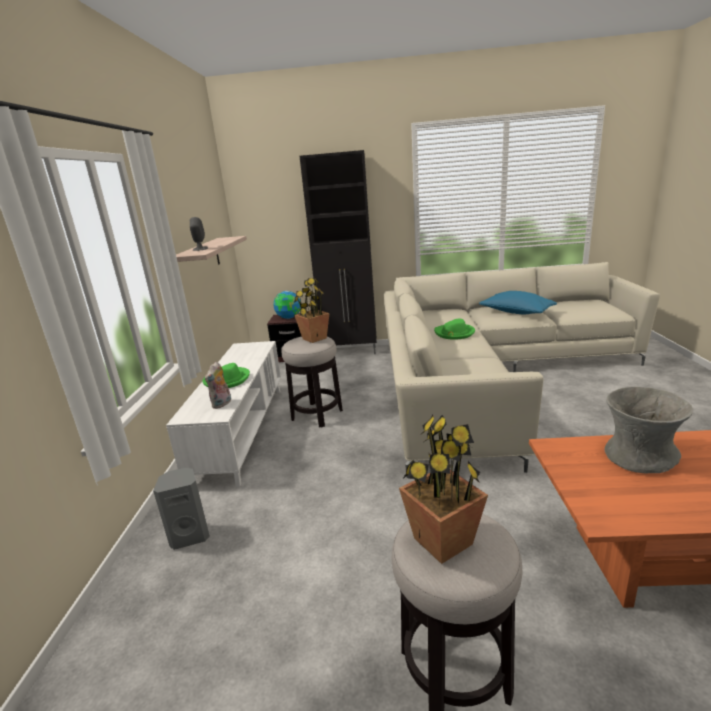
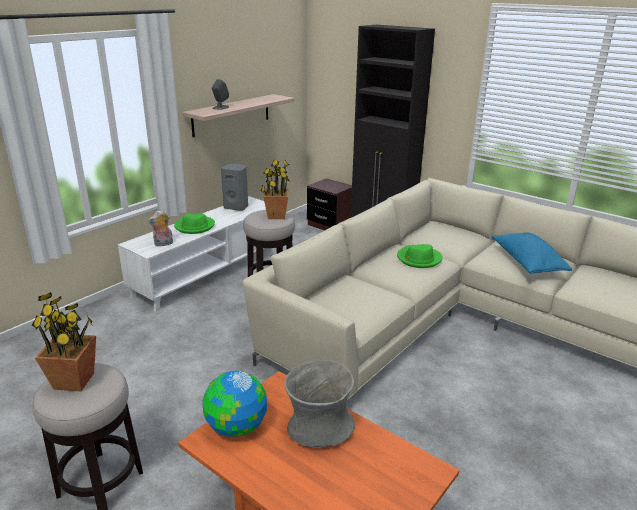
camera: 35 degrees right, 5 degrees up
(190, 535) = (95, 327): grey speaker -> grey speaker (236, 207)
(289, 317) = (331, 186): globe -> globe (236, 427)

